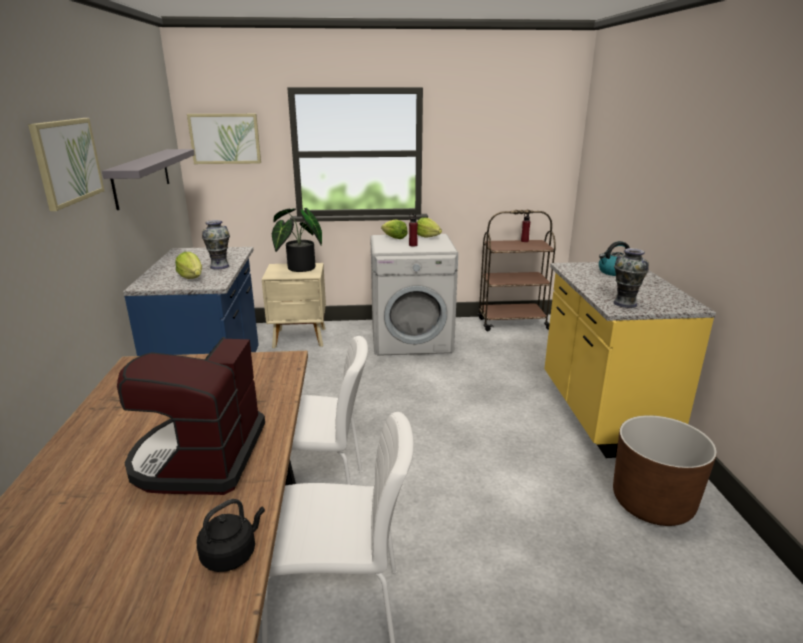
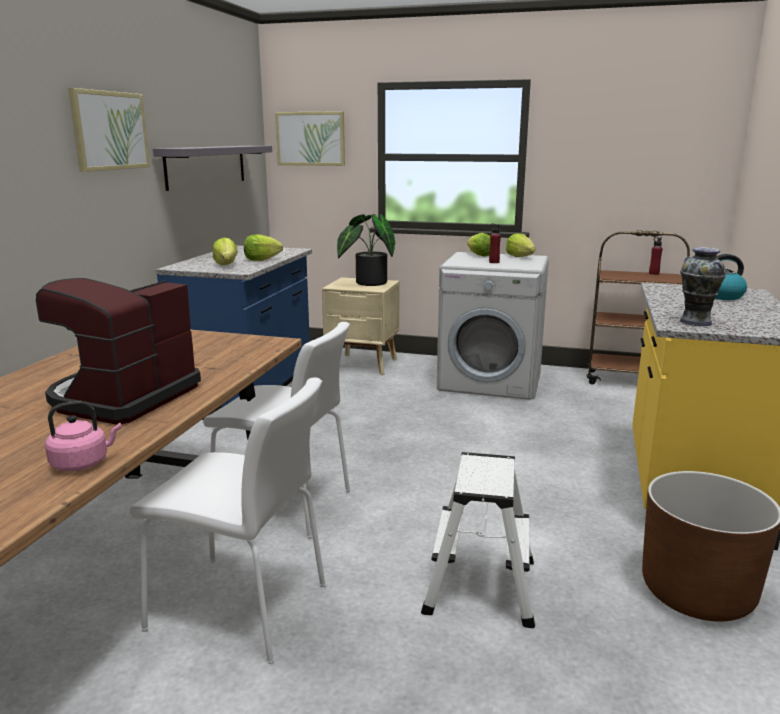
camera: 20 degrees right, 5 degrees down
(219, 266) = (261, 259): vase -> lettuce
(231, 554) = (83, 463): black kettle -> pink kettle
(512, 537) = (480, 585): none -> white step ladder

